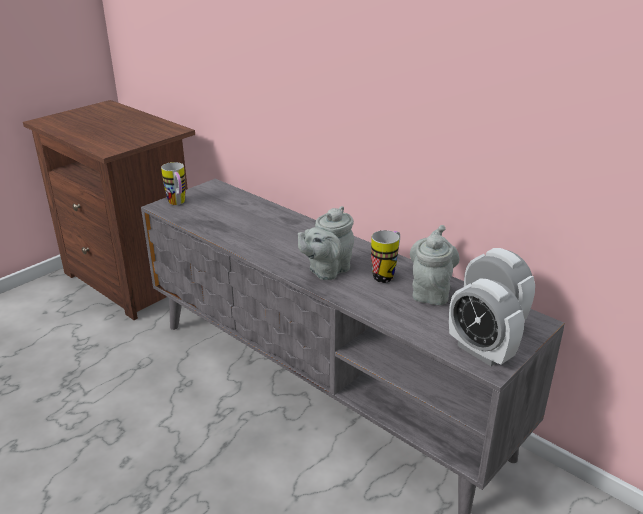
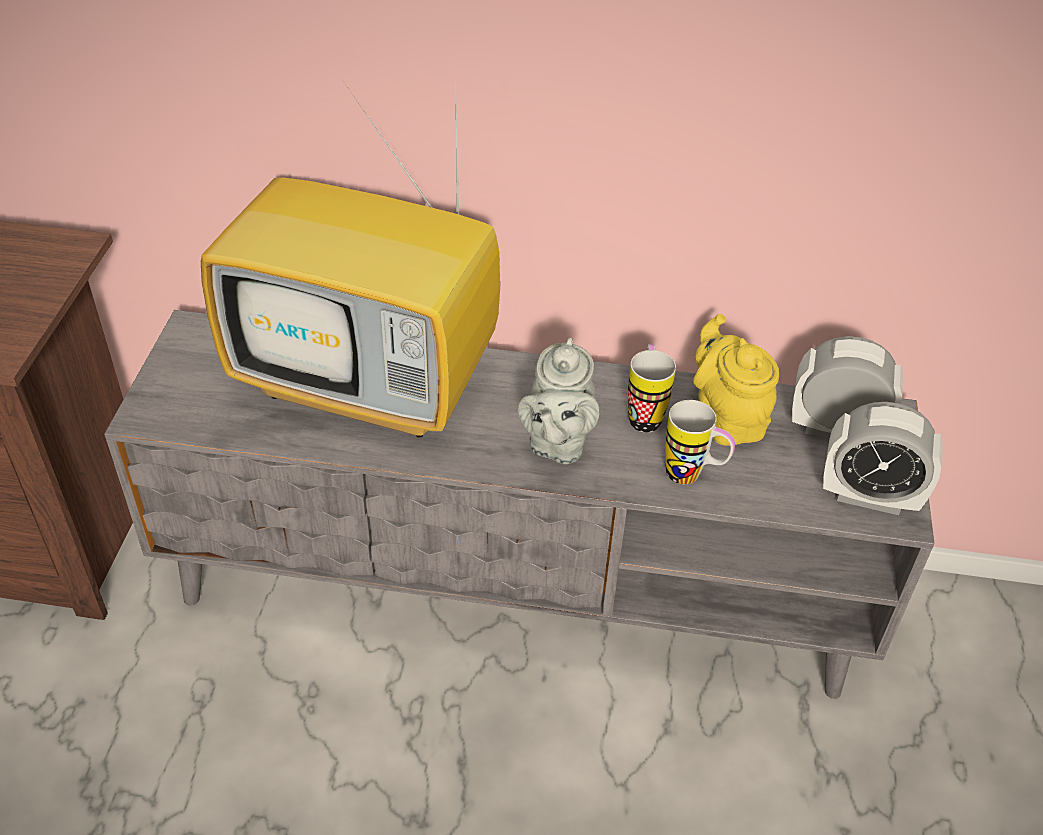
camera: 35 degrees left, 15 degrees up
(178, 204) = (170, 398): mug -> mug (693, 477)
(265, 224) = (371, 384): none -> television
(431, 291) = (726, 418): grey teapot -> yellow teapot

